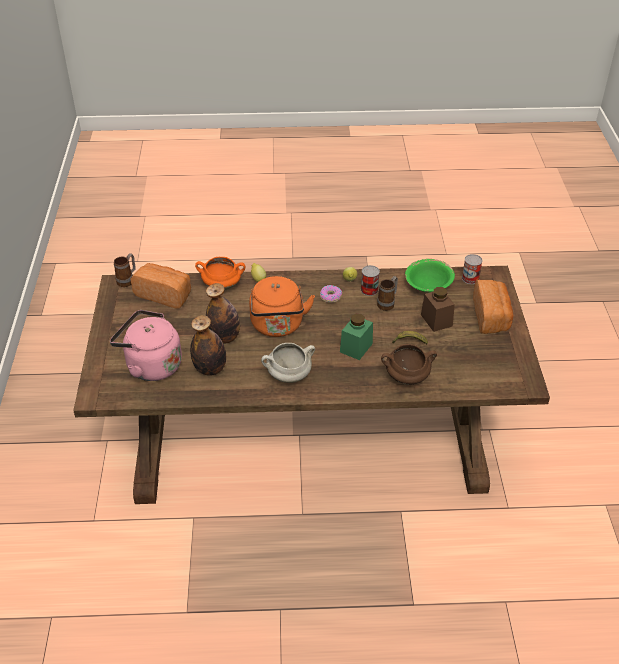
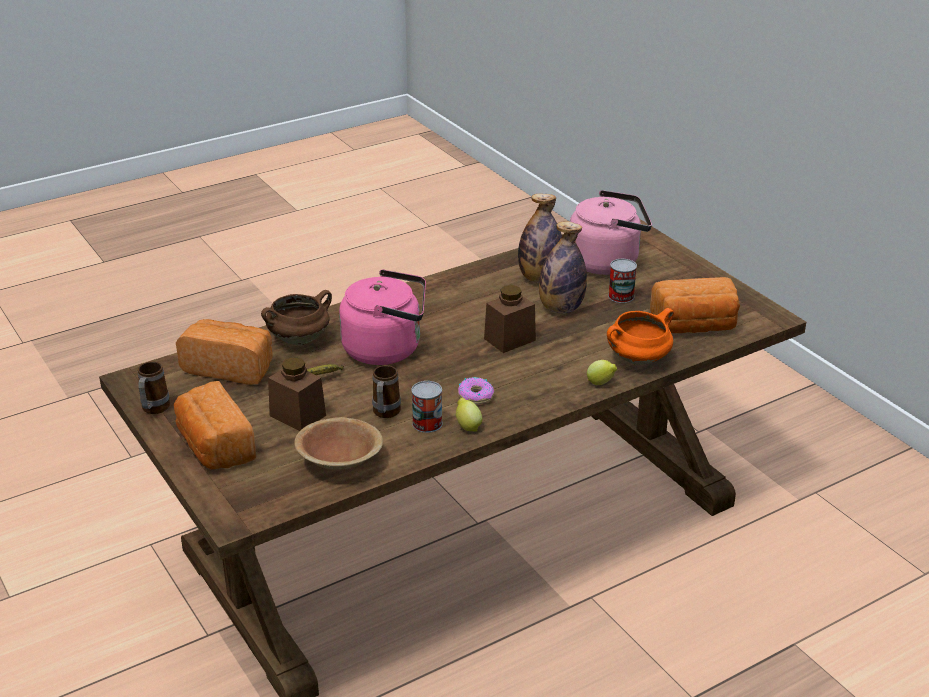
camera: 150 degrees right, 10 degrees down
(127, 280) = (764, 325): mug -> mug (153, 410)
(278, 326) = (509, 339): orange kettle -> brown jar
(288, 376) = (444, 298): white cooking pot -> none
(356, 347) = (387, 349): green jar -> pink kettle
(428, 285) = (340, 461): green bowl -> brown bowl
(461, 370) = (230, 367): none -> bread
(470, 278) = (275, 497): can -> can (621, 296)

